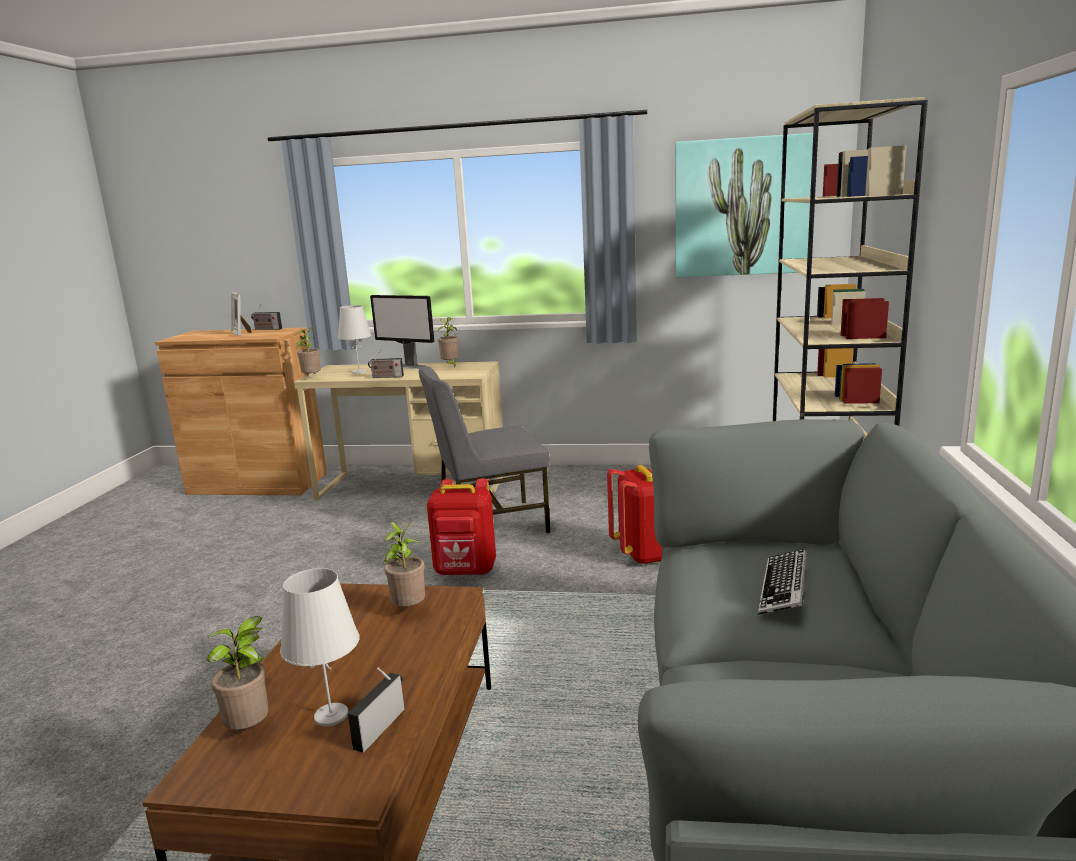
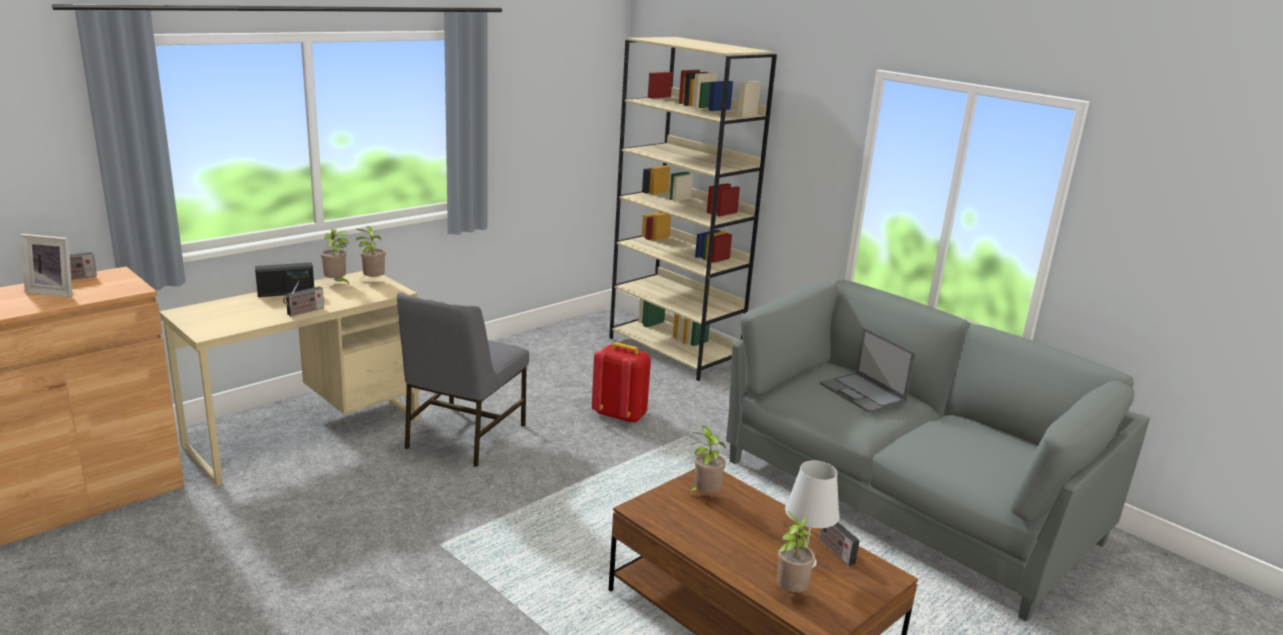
camera: 55 degrees left, 5 degrees up
(311, 378) = (208, 333): potted plant -> potted plant (372, 281)
(359, 372) = (245, 312): white table lamp -> none
(408, 366) = (286, 293): monitor -> radio
(465, 571) = (526, 480): red backpack -> none
(741, 207) = (558, 97): picture -> none
(784, 588) = (863, 393): keyboard -> laptop

